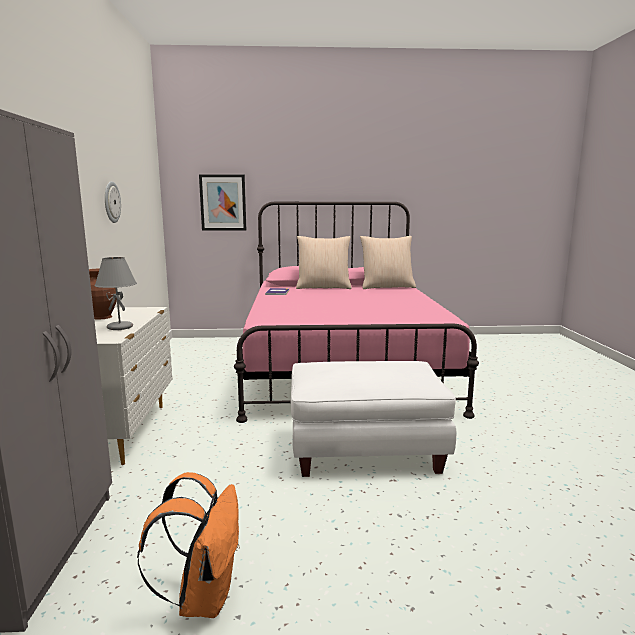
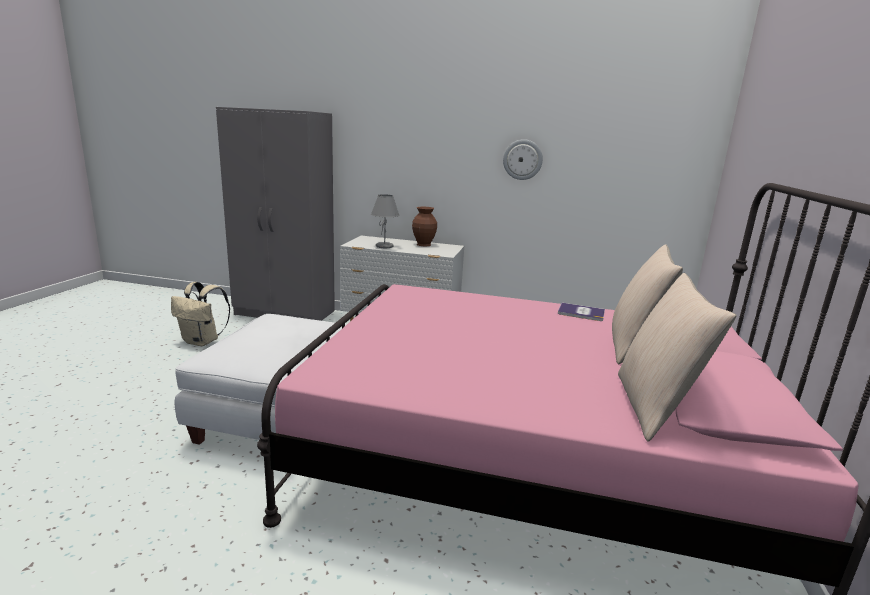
camera: 105 degrees right, 5 degrees up
(203, 596) = (202, 341): orange backpack -> beige backpack
(223, 202) = (749, 178): picture -> none

